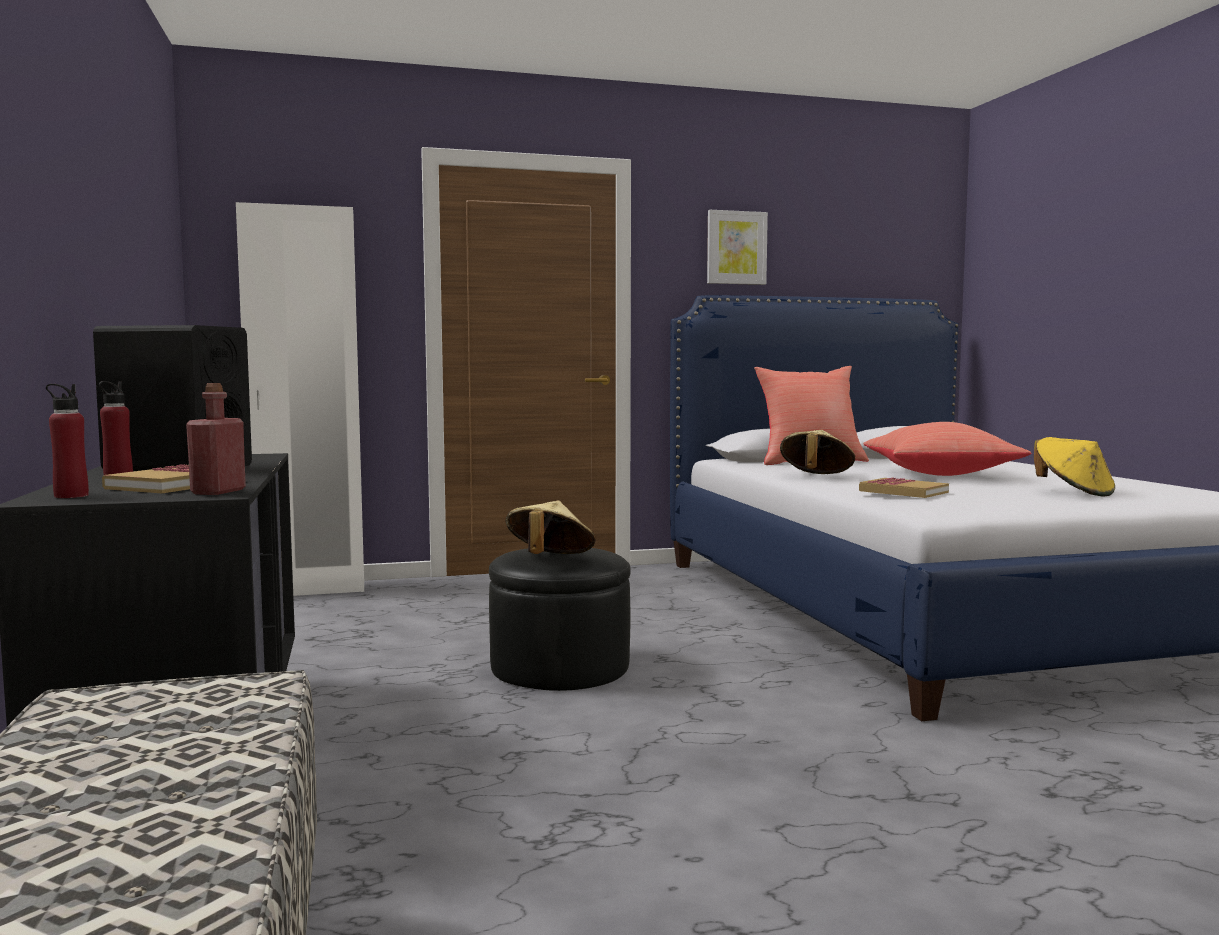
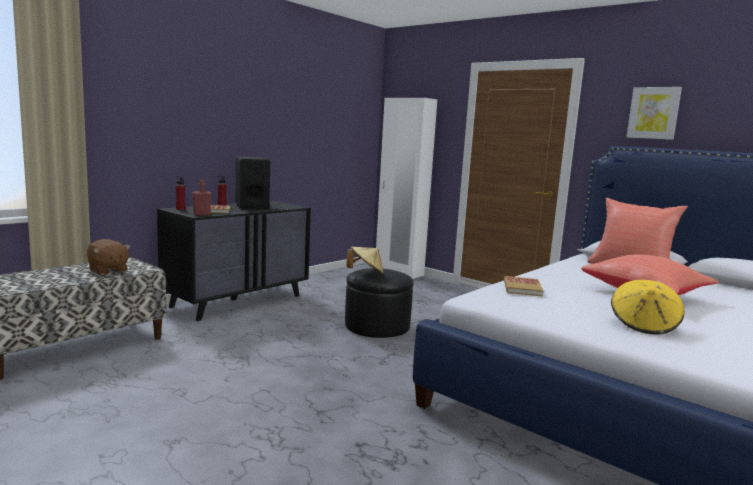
camera: 55 degrees right, 5 degrees up
(177, 732) = (108, 270): none -> brown plush toy
(815, 477) = (559, 273): beige hat -> none

